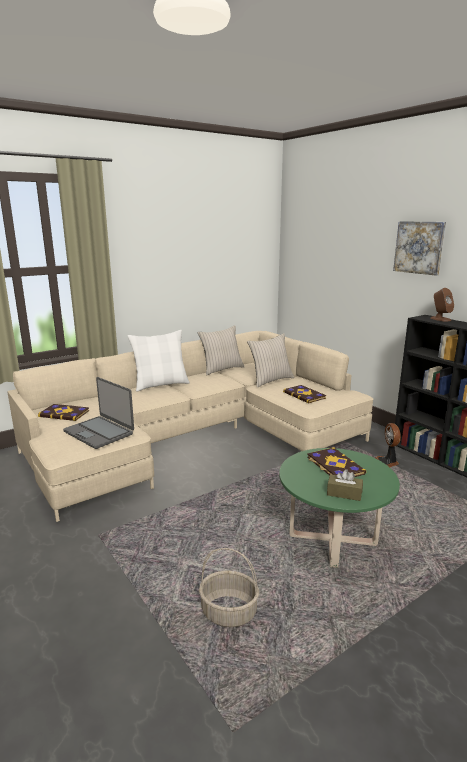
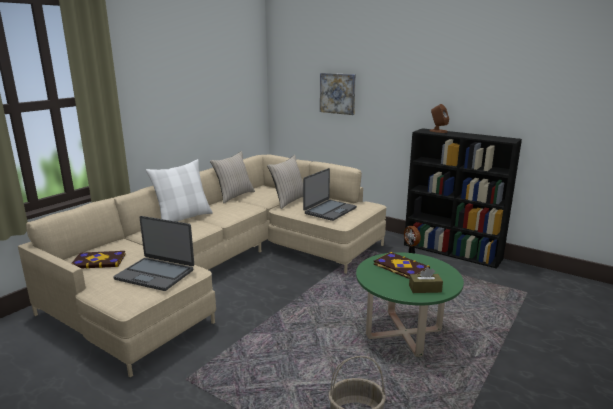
camera: 20 degrees left, 0 degrees up
(304, 395) = (329, 210): book -> laptop
(419, 247) = (412, 70): picture -> picture (338, 93)

